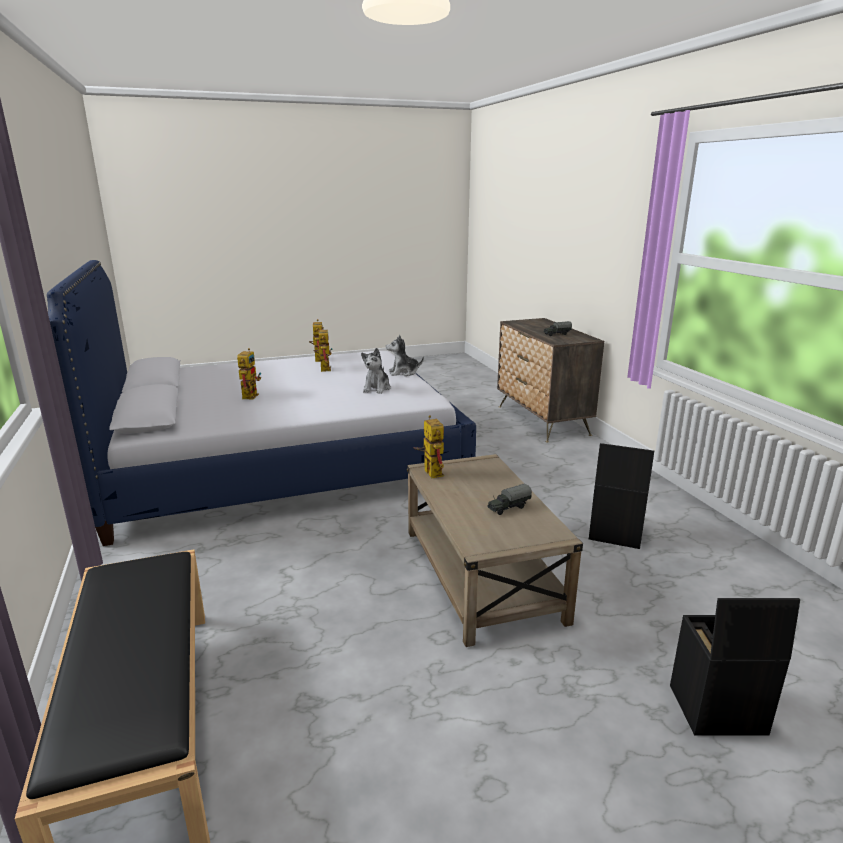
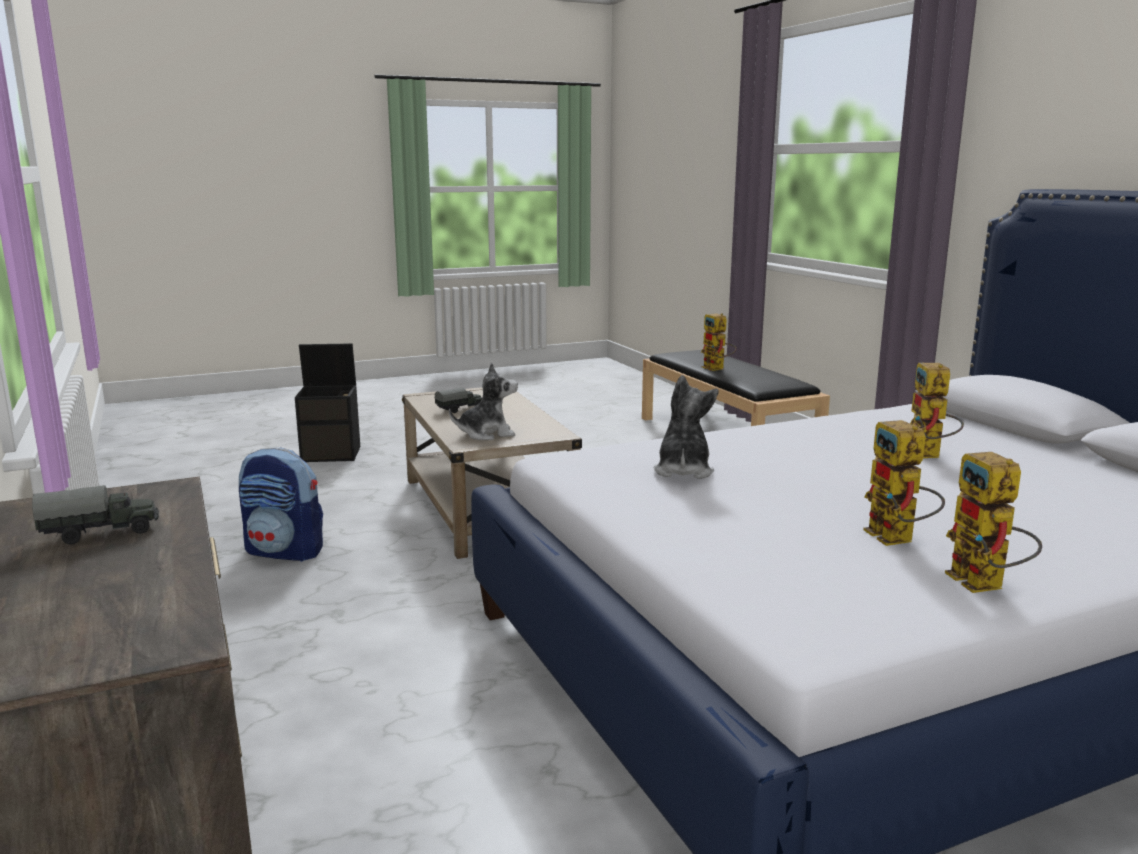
camera: 175 degrees right, 5 degrees down
(403, 373) = (652, 529): plush toy -> plush toy (487, 434)
(429, 471) = (549, 432): toy robot -> toy robot (717, 369)
(614, 534) = (285, 551): black storage box -> backpack

